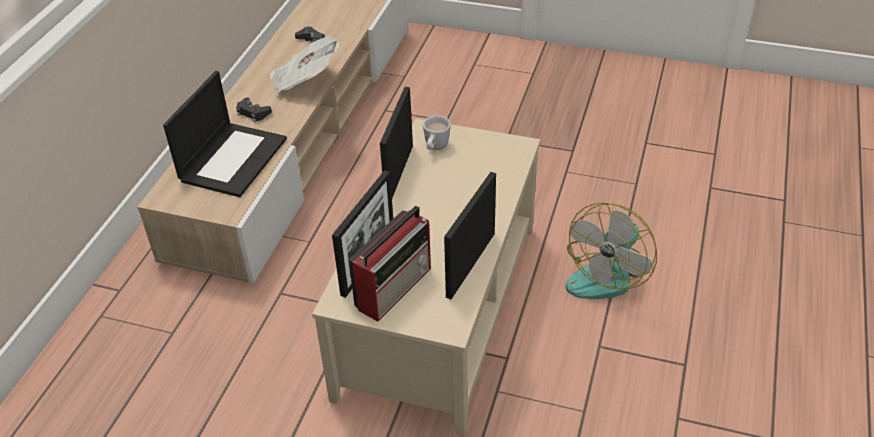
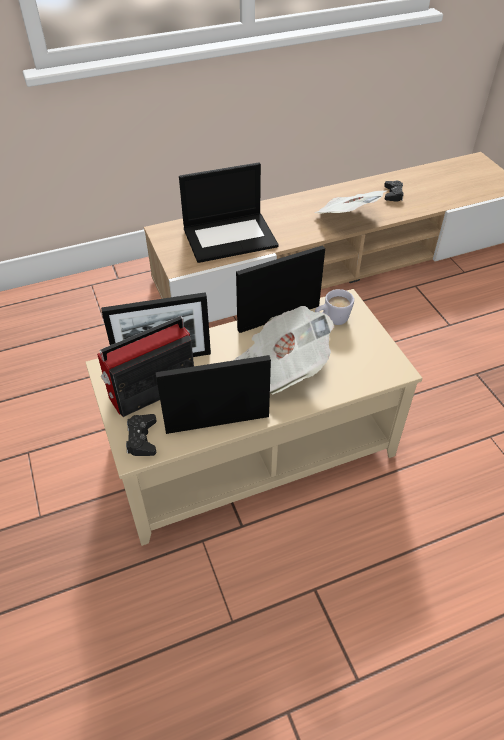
camera: 50 degrees right, 5 degrees up
(253, 113) = (284, 216): black game controller -> black game controller (142, 439)
(395, 286) = (151, 391): radio -> radio turned 150 degrees clockwise
(453, 202) = (279, 369): none -> newspaper
(606, 273) = (403, 542): fan -> none

